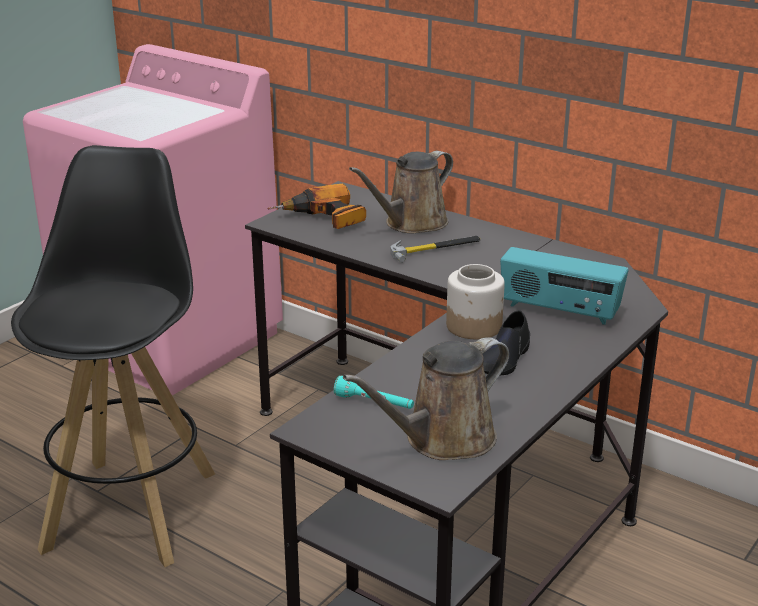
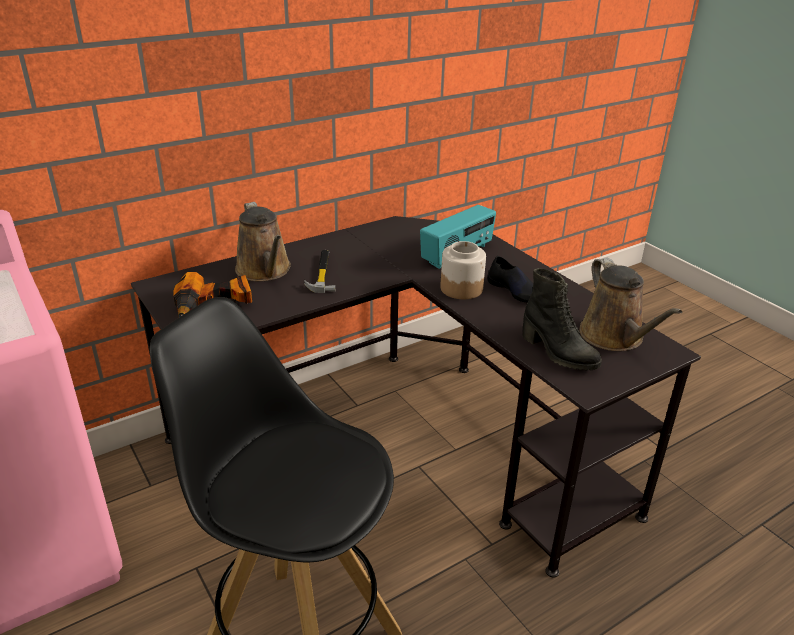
camera: 70 degrees left, 5 degrees up
(374, 403) = (558, 353): turquoise flashlight -> black boot

